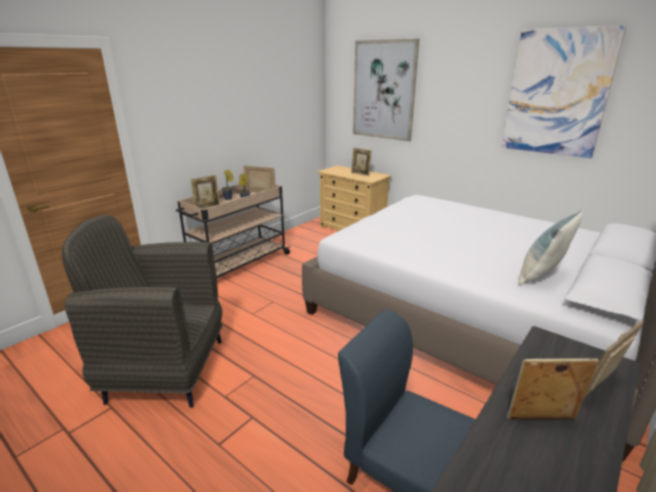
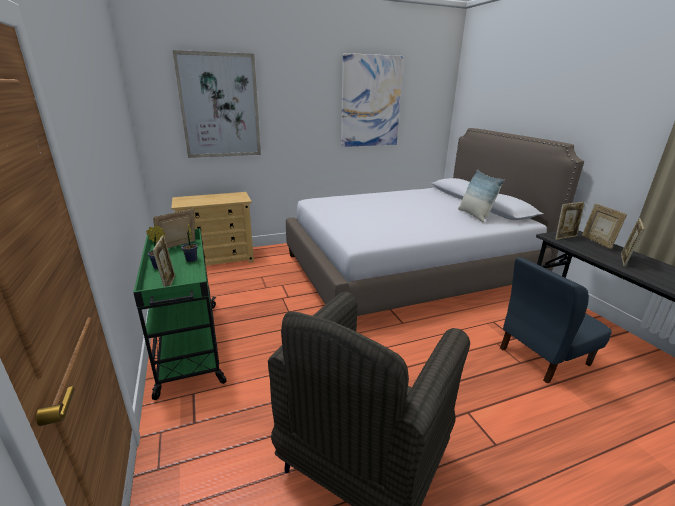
camera: 60 degrees left, 0 degrees up
(238, 265) = (189, 346): beige cart -> green cart
(360, 174) = (220, 198): picture frame -> picture frame (565, 237)

